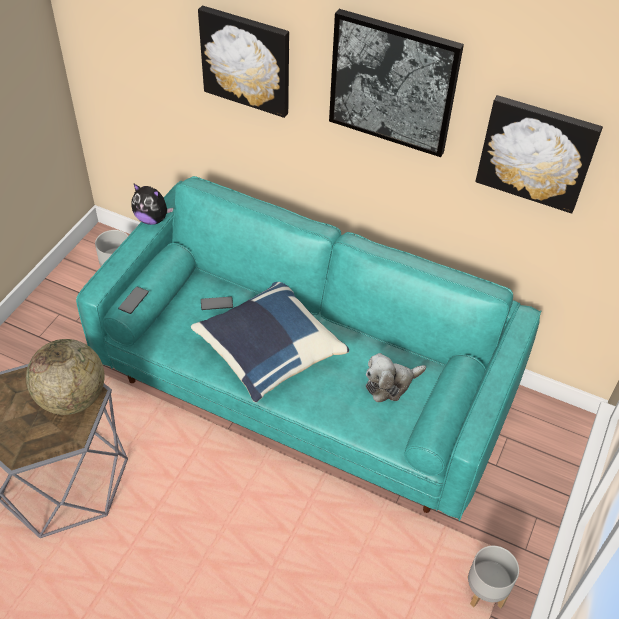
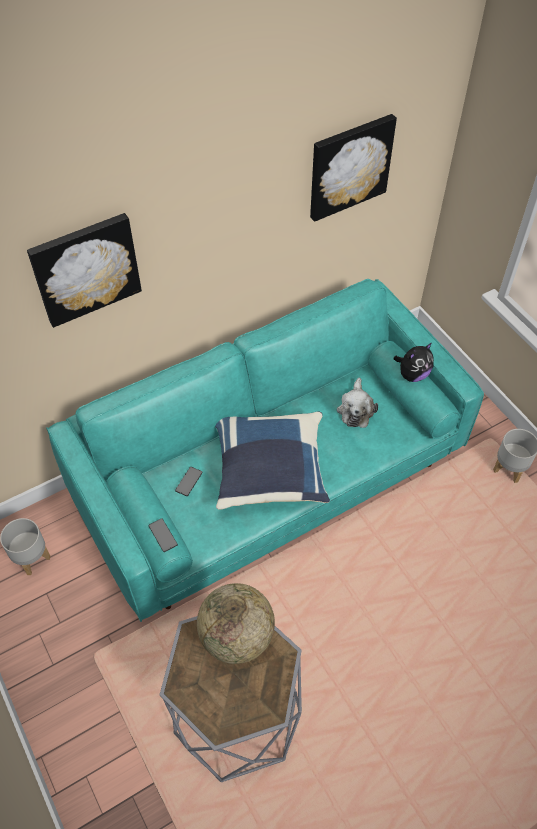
camera: 55 degrees left, 5 degrees up
(152, 219) = (80, 472): plush toy -> plush toy (412, 374)
(393, 82) = (228, 192): picture -> none

